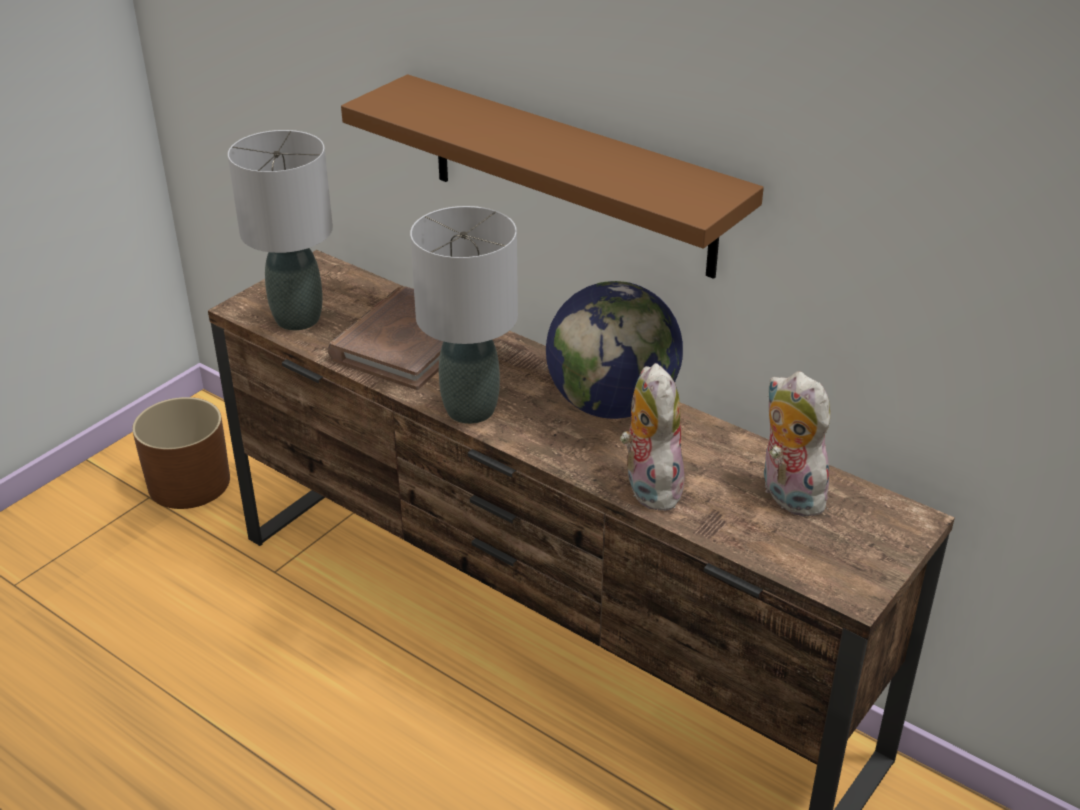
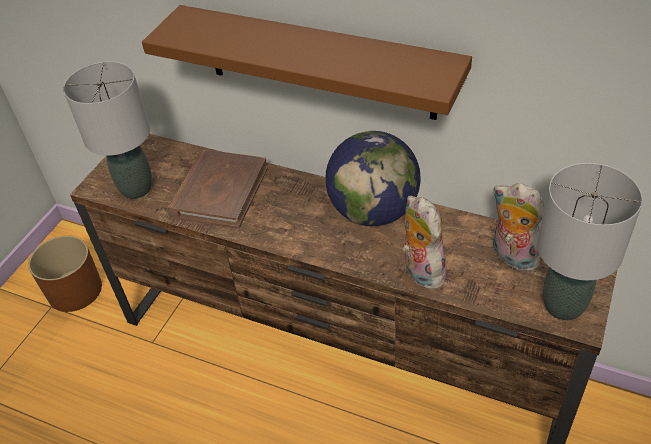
camera: 10 degrees left, 10 degrees up
(471, 409) = (281, 236): grey table lamp -> grey table lamp (564, 305)

